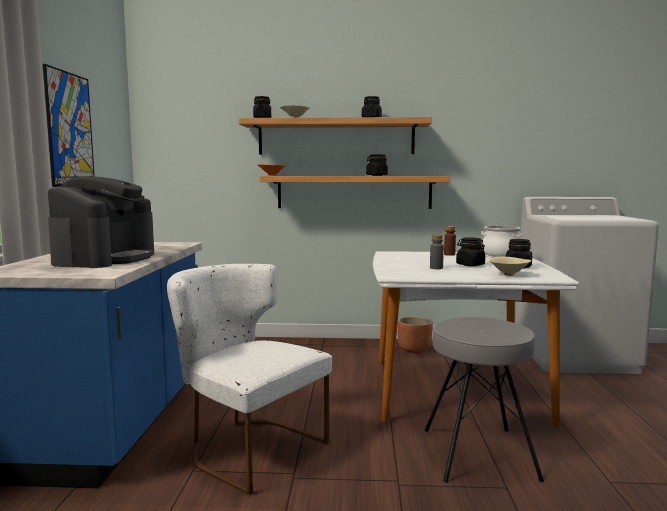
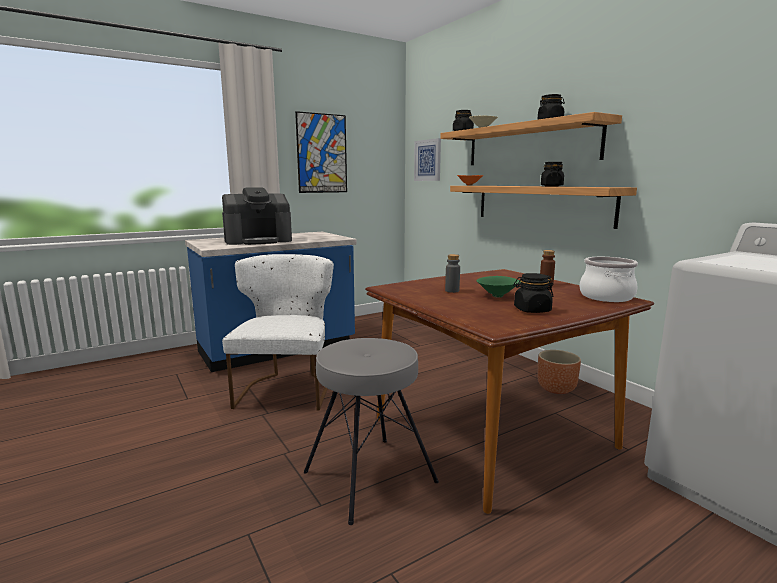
camera: 55 degrees right, 5 degrees up
(182, 147) = (428, 160): none -> picture
(455, 389) = (493, 433): white dining table -> brown dining table
(470, 265) = (498, 296): black jar -> green bowl
(510, 275) = (471, 312): beige bowl -> none

